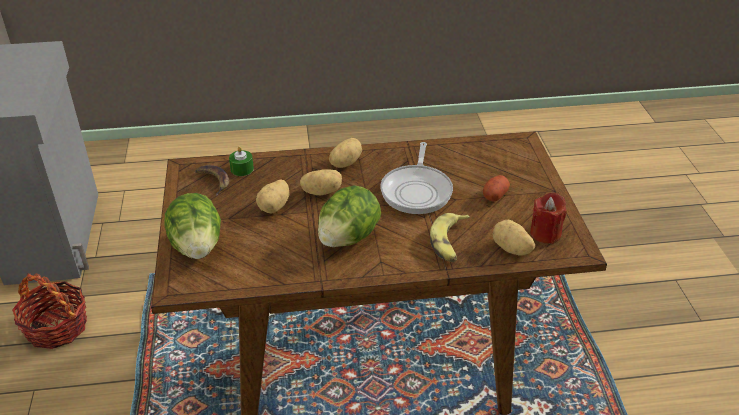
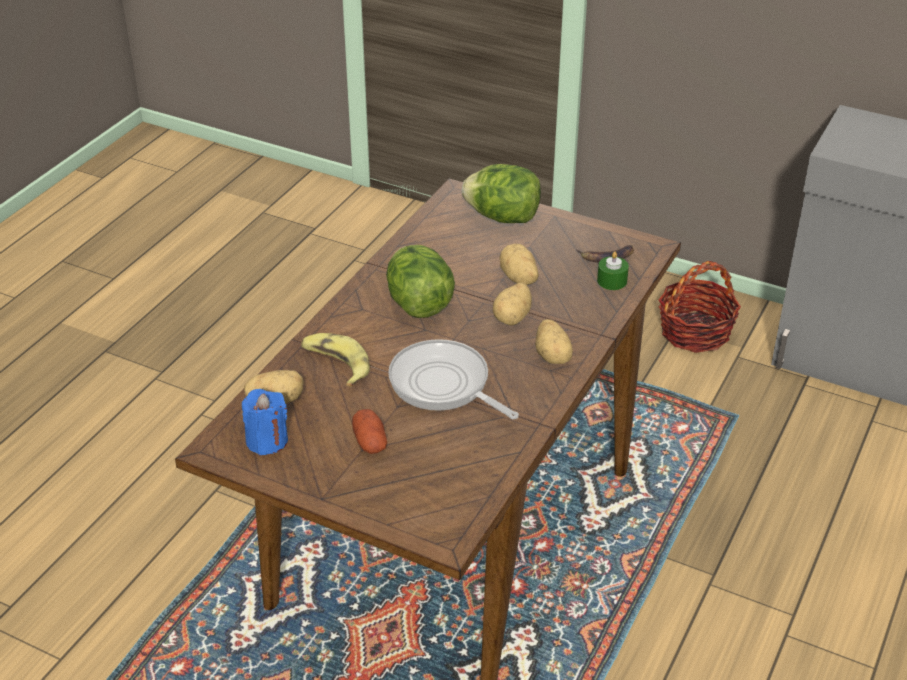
camera: 125 degrees right, 0 degrees up
(545, 233) = (267, 440): red candle -> blue candle

